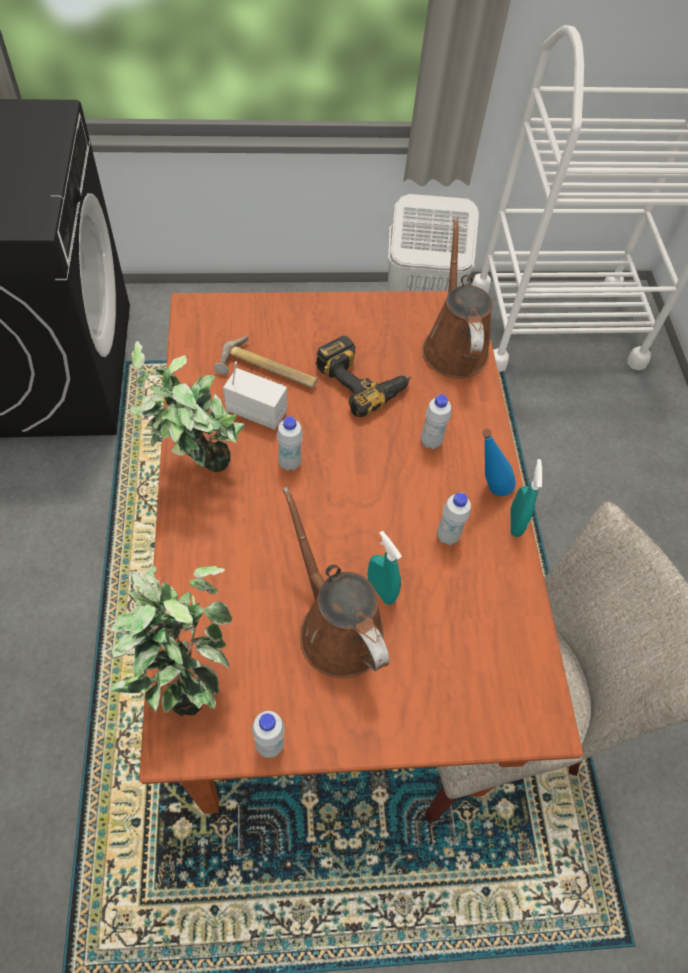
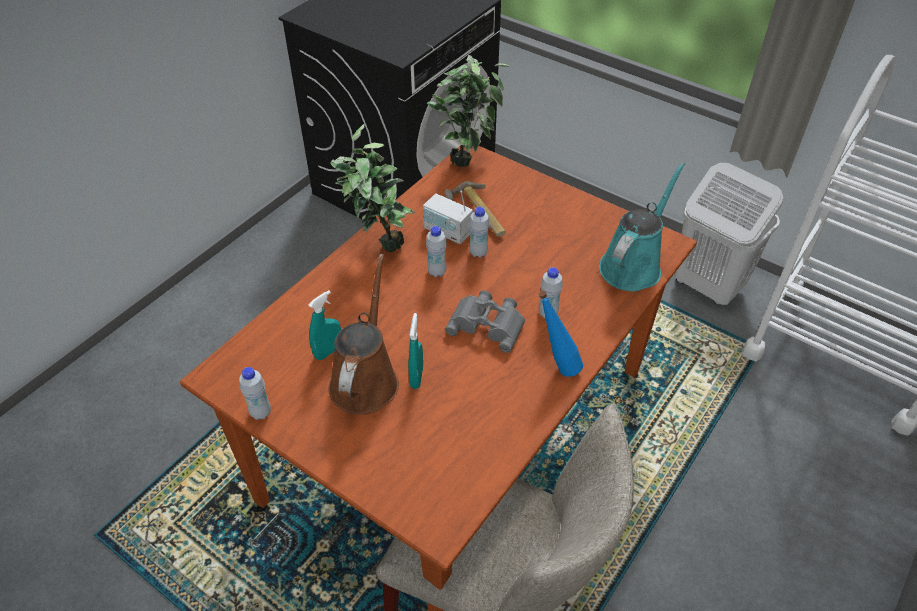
camera: 45 degrees right, 10 degrees down
(185, 679) = (254, 348): potted plant -> potted plant (467, 156)
(256, 411) = (448, 232): radio -> radio turned 150 degrees clockwise
(363, 380) = (539, 251): power drill -> none
(390, 487) = (488, 323): none -> grey binoculars
(447, 536) = (496, 375): white bottle -> white bottle (478, 253)
(453, 346) = (633, 265): brown watering can -> turquoise watering can
(515, 522) = (556, 398): turquoise spray bottle -> turquoise spray bottle (328, 351)

